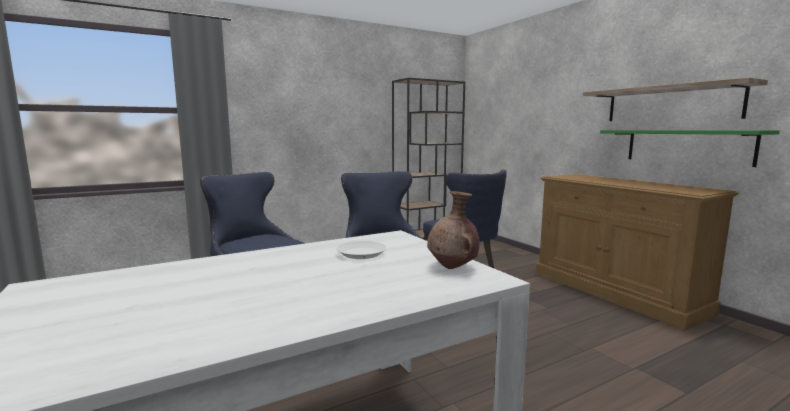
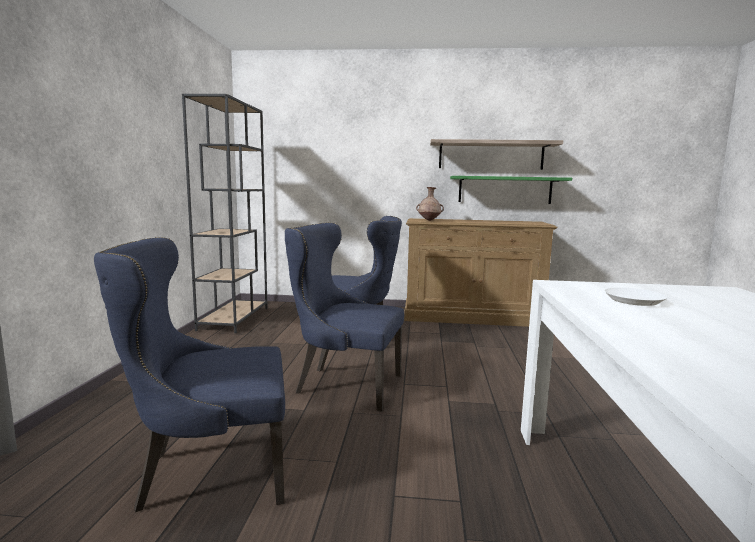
camera: 55 degrees left, 0 degrees up
(453, 267) = (693, 291): brown vase -> brown vase (429, 220)

